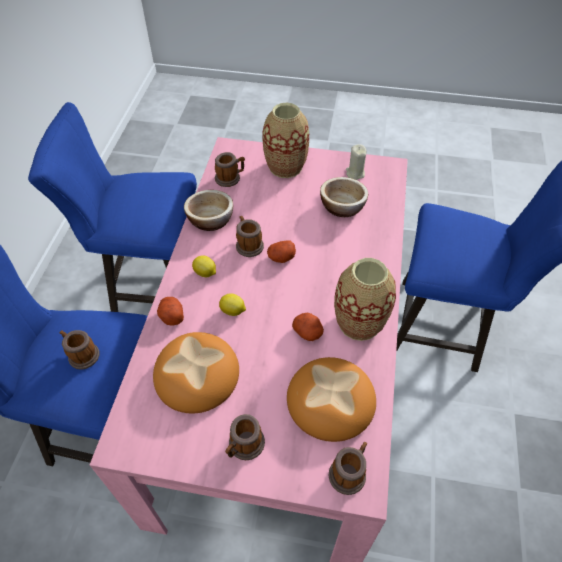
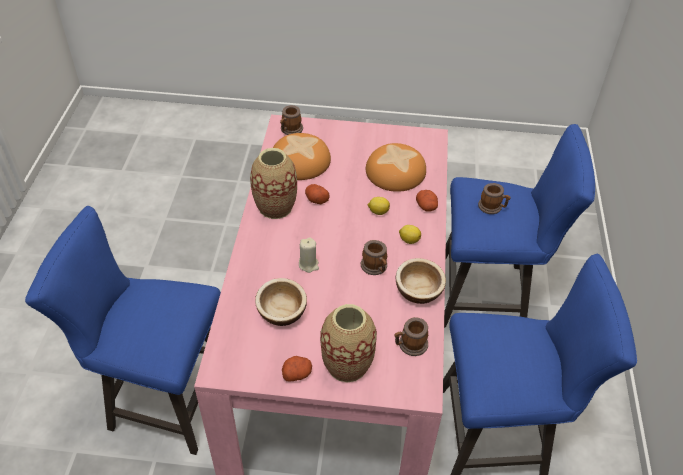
camera: 175 degrees right, 5 degrees down
(244, 446) = (355, 139): mug -> none
(281, 257) = (342, 256): potato -> potato (297, 373)
(355, 173) = (263, 358): beige candle -> beige candle (308, 264)

